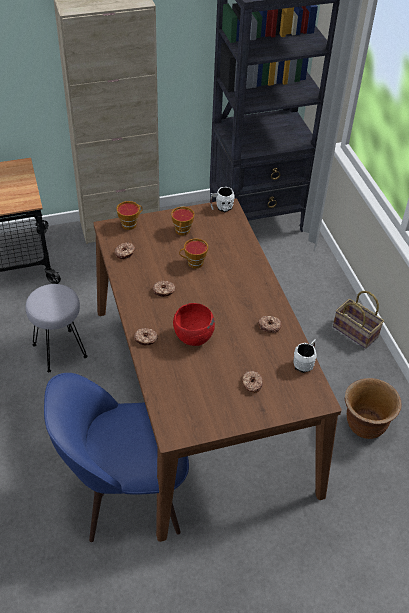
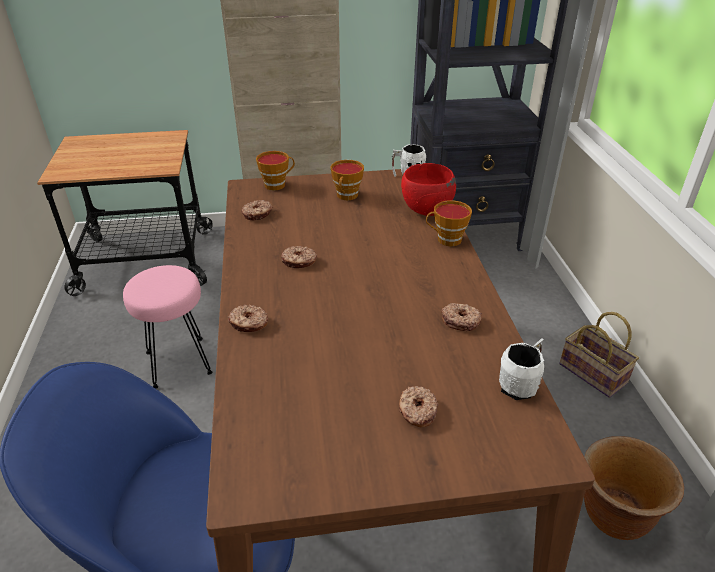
camera: 10 degrees right, 10 degrees down
(60, 350) = (180, 362): grey stool -> pink stool
(193, 263) = (353, 231): cup -> cup (446, 240)
(193, 337) = (328, 327): red bowl -> red bowl (426, 210)

